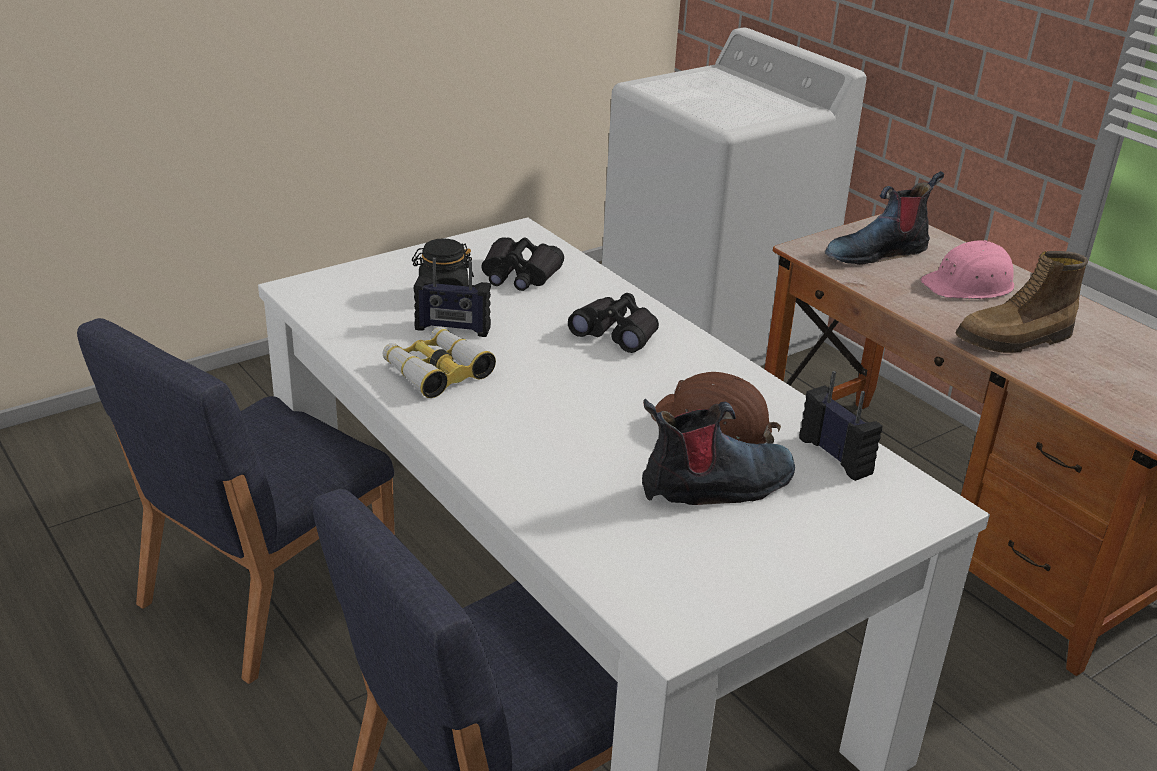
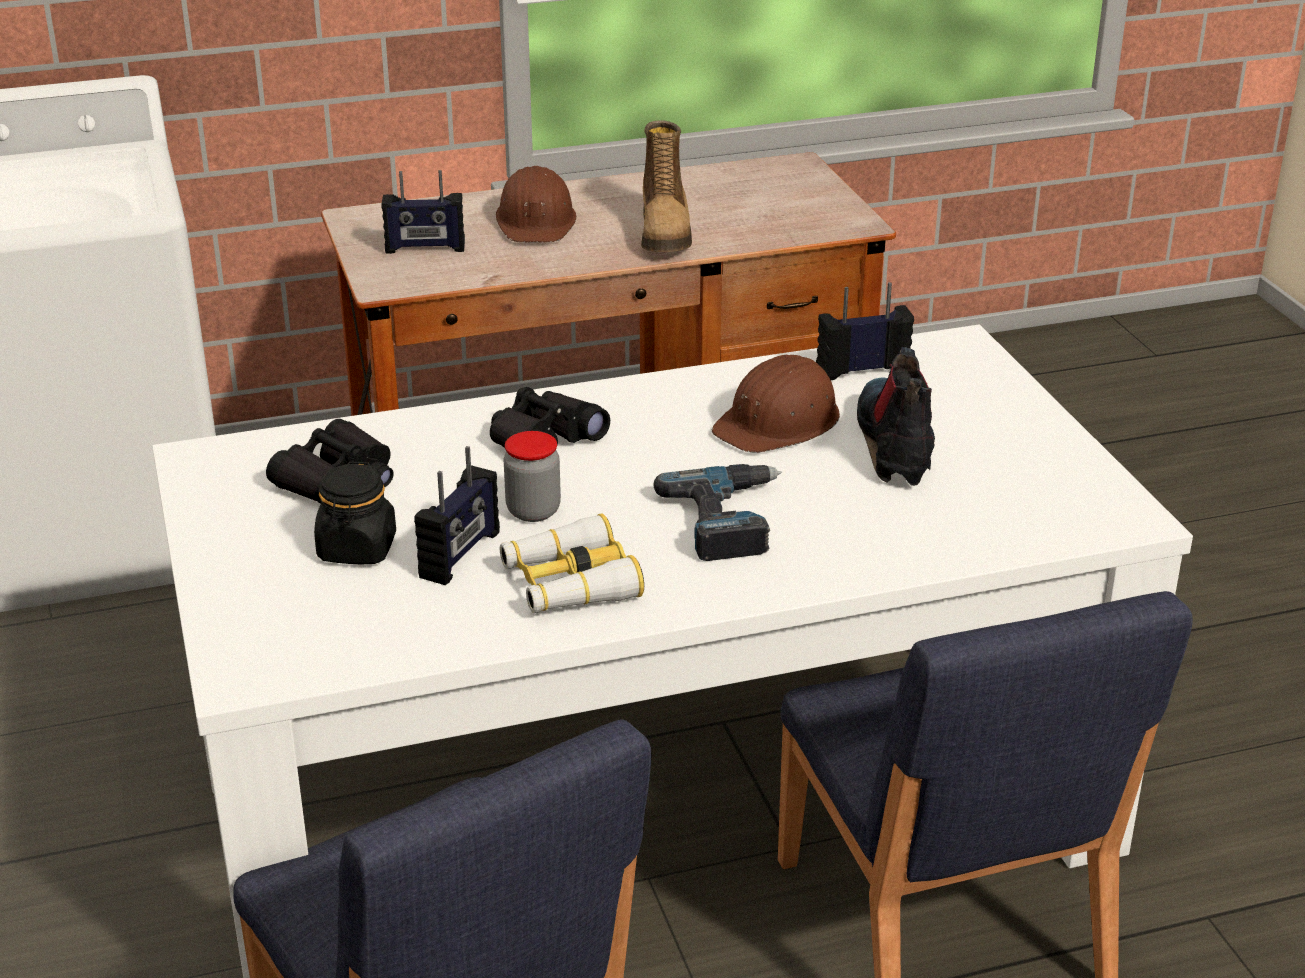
camera: 70 degrees left, 0 degrees up
(519, 344) = (533, 511): none -> jar
(550, 422) = (730, 520): none -> power drill
(876, 252) = (425, 248): boot -> radio
(969, 284) = (536, 221): pink hard hat -> brown hard hat

